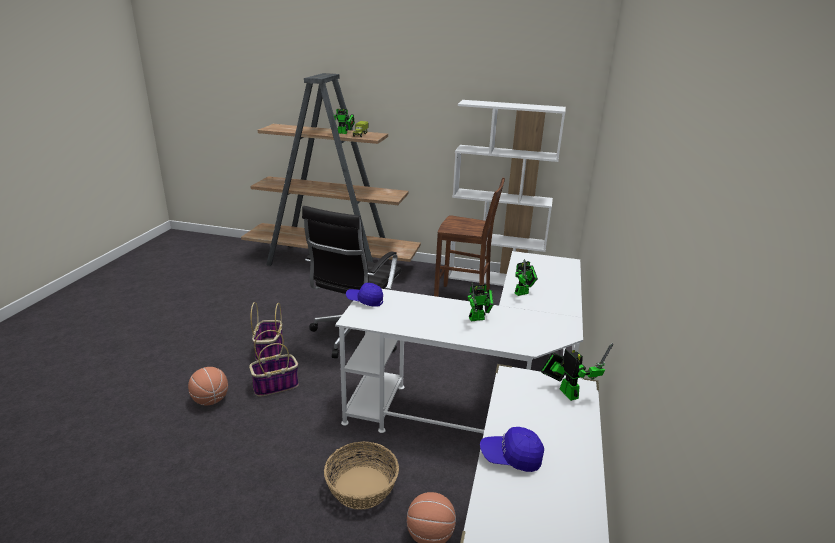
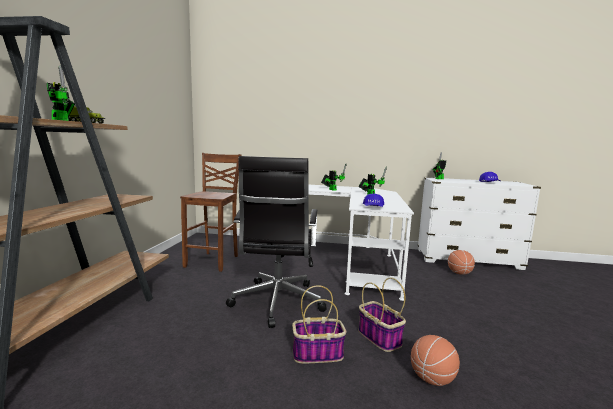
camera: 95 degrees left, 15 degrees down
(356, 335) = (276, 303): black office chair -> black office chair turned 75 degrees clockwise
(362, 487) = (451, 290): basket -> none
(494, 278) = (179, 250): white bookcase -> none

